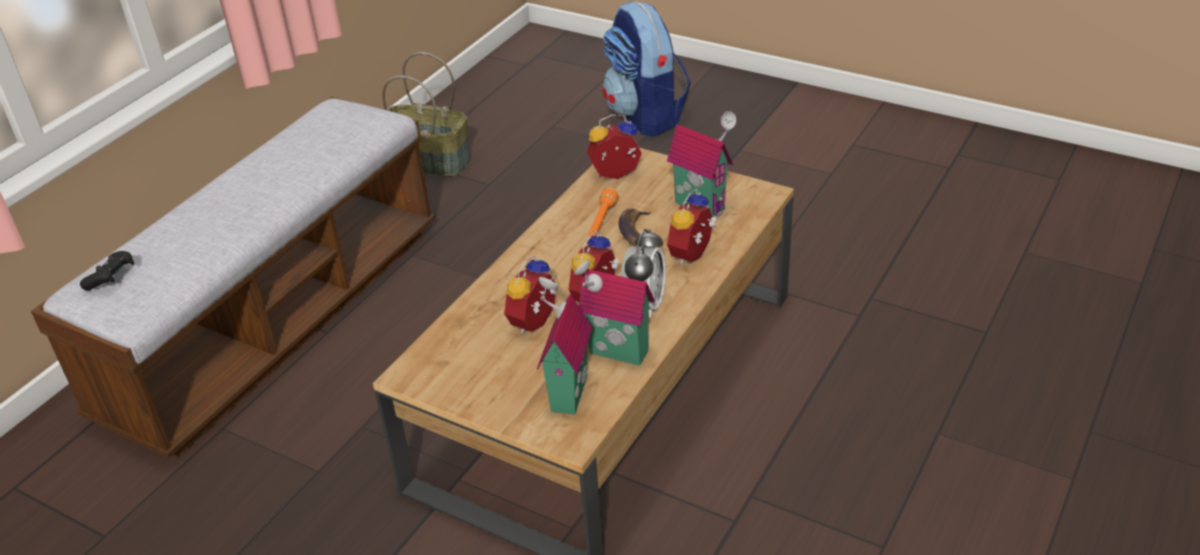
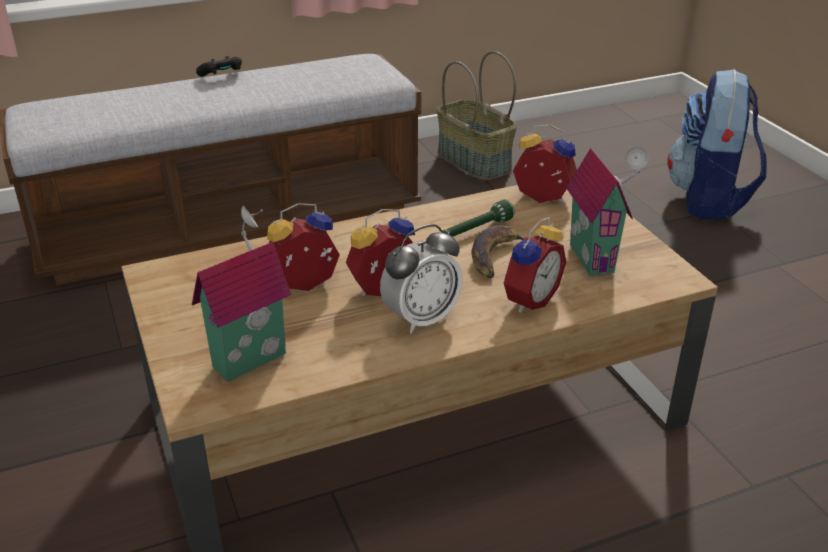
camera: 35 degrees right, 5 degrees down
(112, 278) = (58, 106): black game controller -> black game controller (222, 76)
(601, 222) = (475, 231): orange flashlight -> green flashlight
(617, 354) = (336, 349): toy house -> none
(694, 255) = (528, 299): alarm clock -> alarm clock turned 150 degrees clockwise

